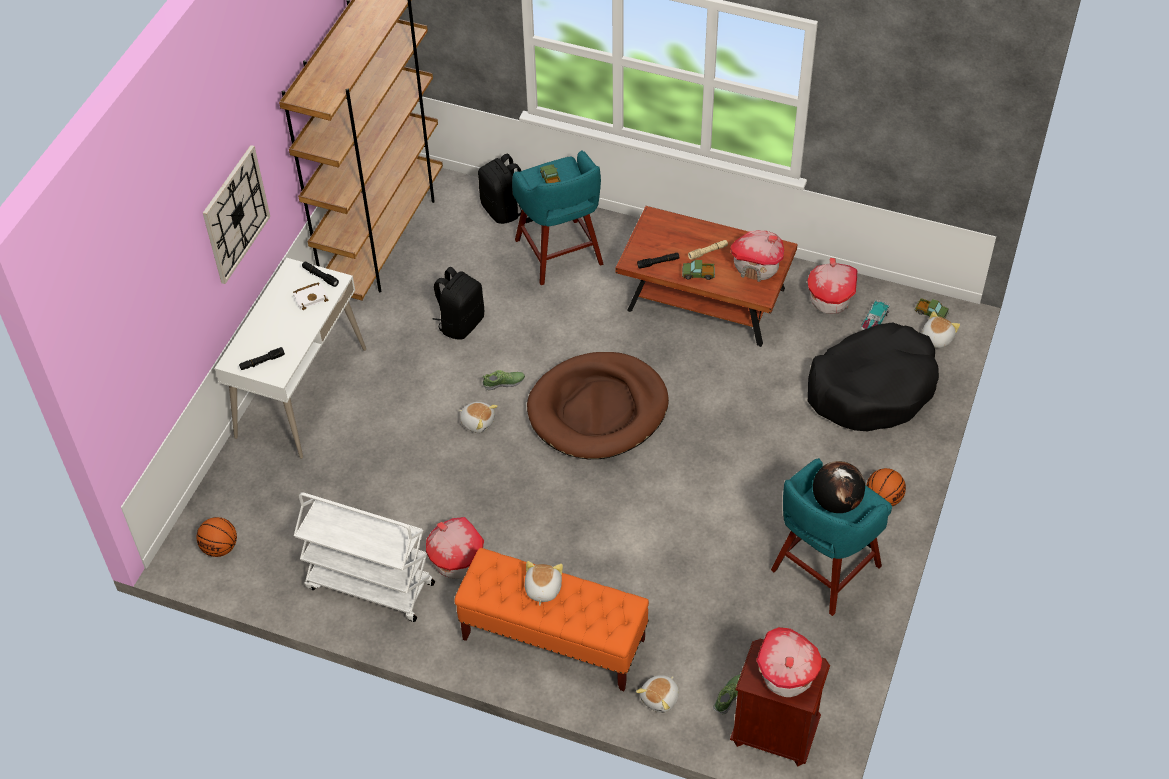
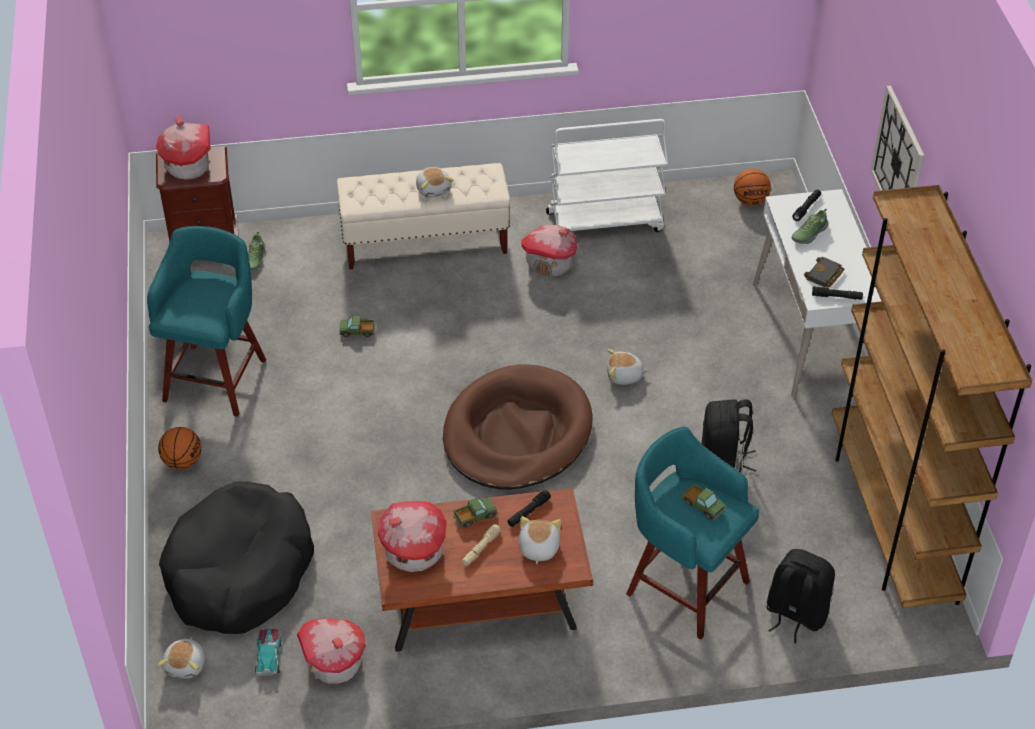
camera: 150 degrees right, 5 degrees down
(311, 297) = (824, 276): white book -> black book
(504, 383) = (629, 421): shoe -> shoe (808, 234)
(553, 639) = (425, 242): orange bench -> beige bench
(660, 698) = (312, 237): plush toy -> plush toy (538, 548)
(836, 502) = (201, 299): globe -> none
(930, 313) = (203, 697): toy truck -> toy truck (357, 331)

